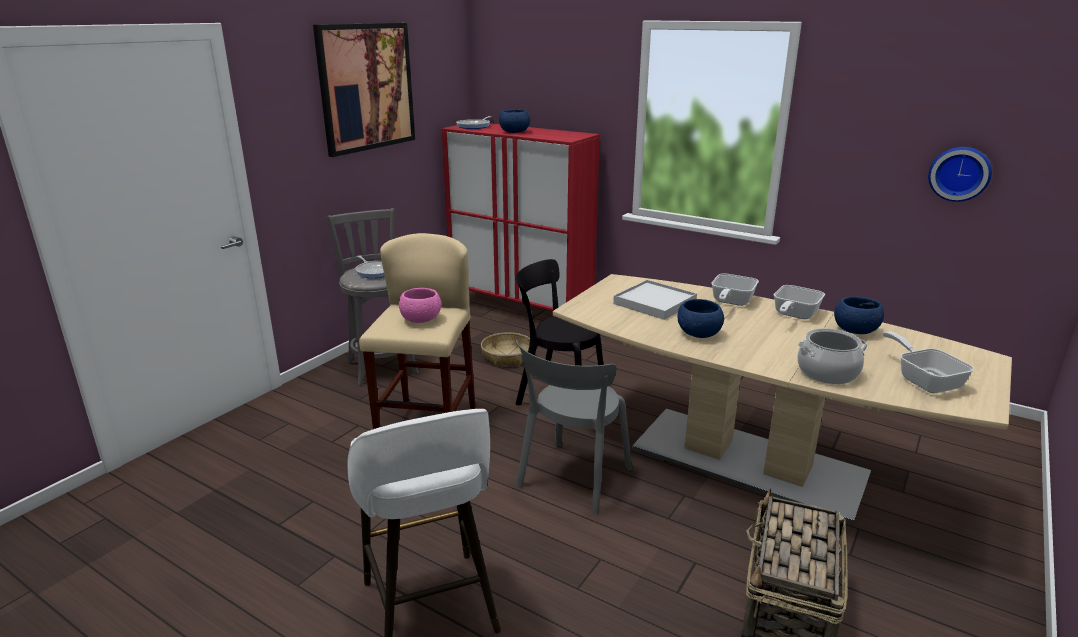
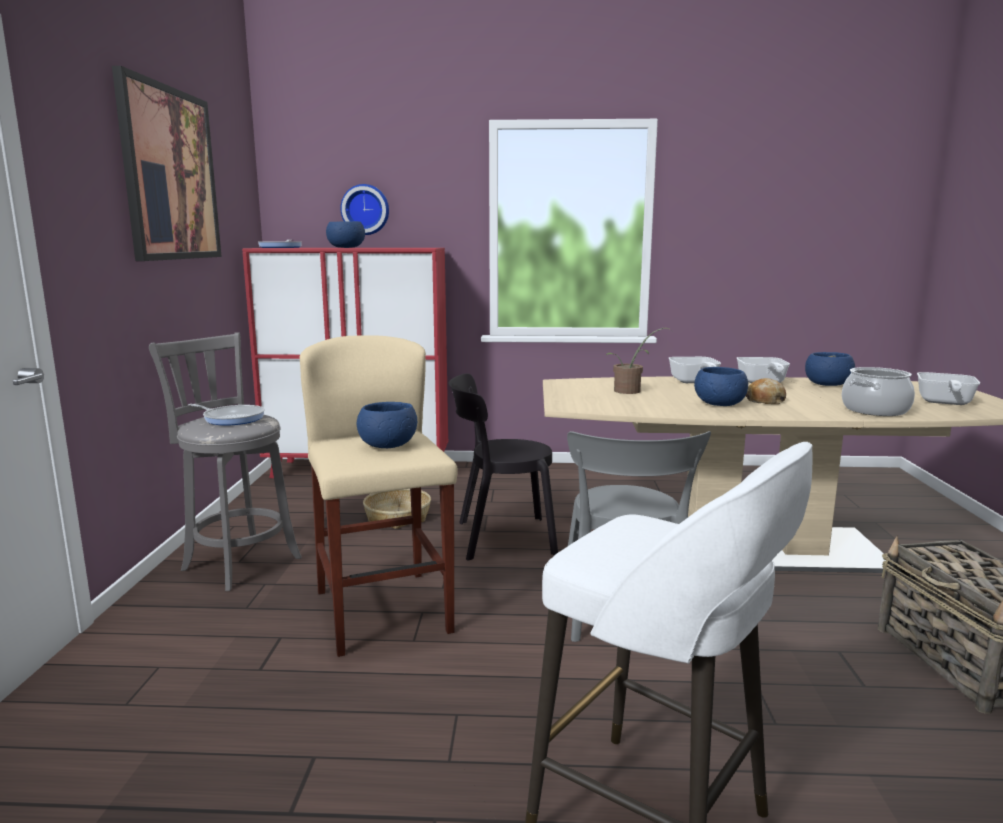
camera: 30 degrees left, 10 degrees down
(421, 319) = (388, 445): pink bowl -> blue bowl
(654, 303) = (631, 391): white tray -> potted plant
(748, 338) = (765, 400): none -> bread
(924, 380) = (943, 403): frying pan -> frying pan turned 105 degrees counterclockwise
(959, 173) = (811, 252): wall clock -> wall clock (365, 209)

